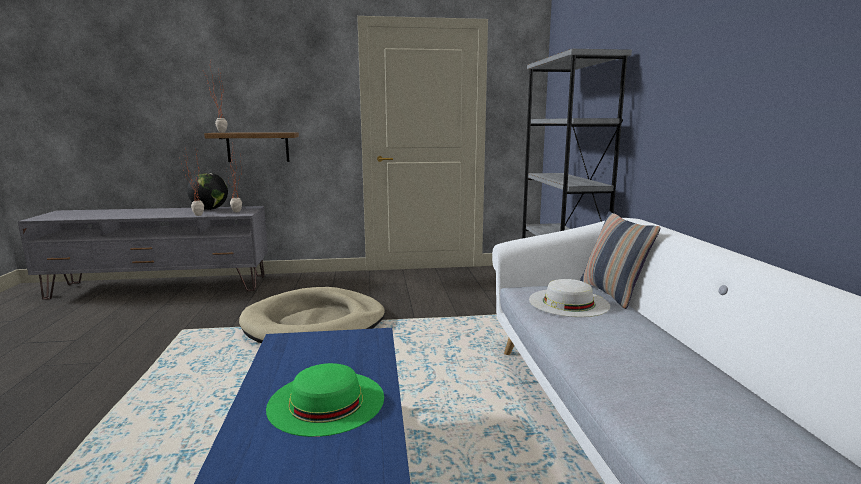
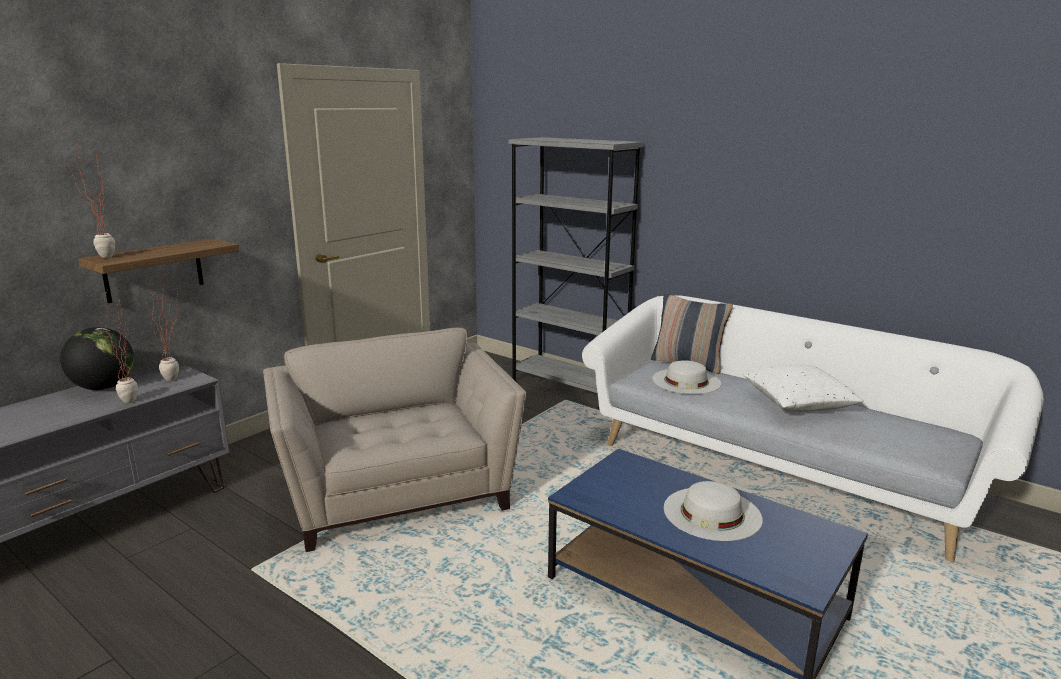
camera: 45 degrees left, 5 degrees up
(315, 323) = (397, 491): beige dog bed -> beige armchair
(326, 401) = (712, 513): green hat -> white hat
(651, 360) = (798, 404): none -> white pillow

